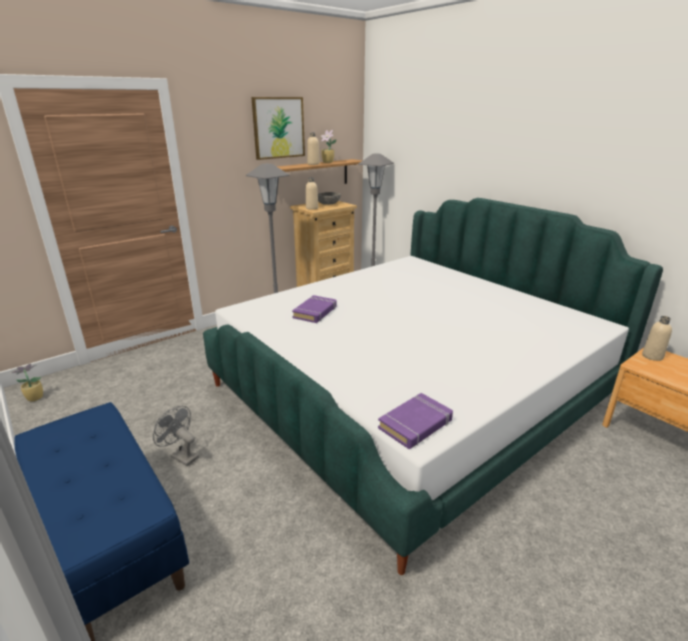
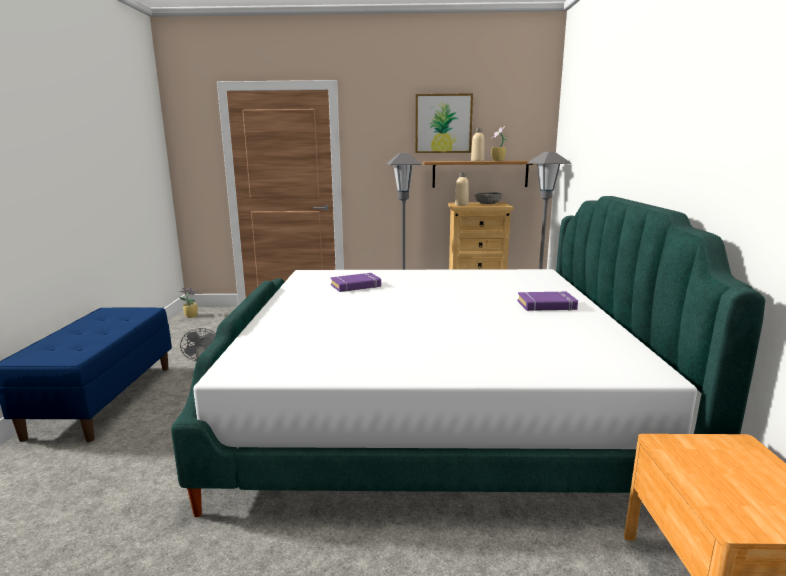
camera: 40 degrees right, 10 degrees down
(415, 424) = (248, 366): purple book -> purple book (546, 305)
(652, 356) = (723, 446): beige bottle -> none

